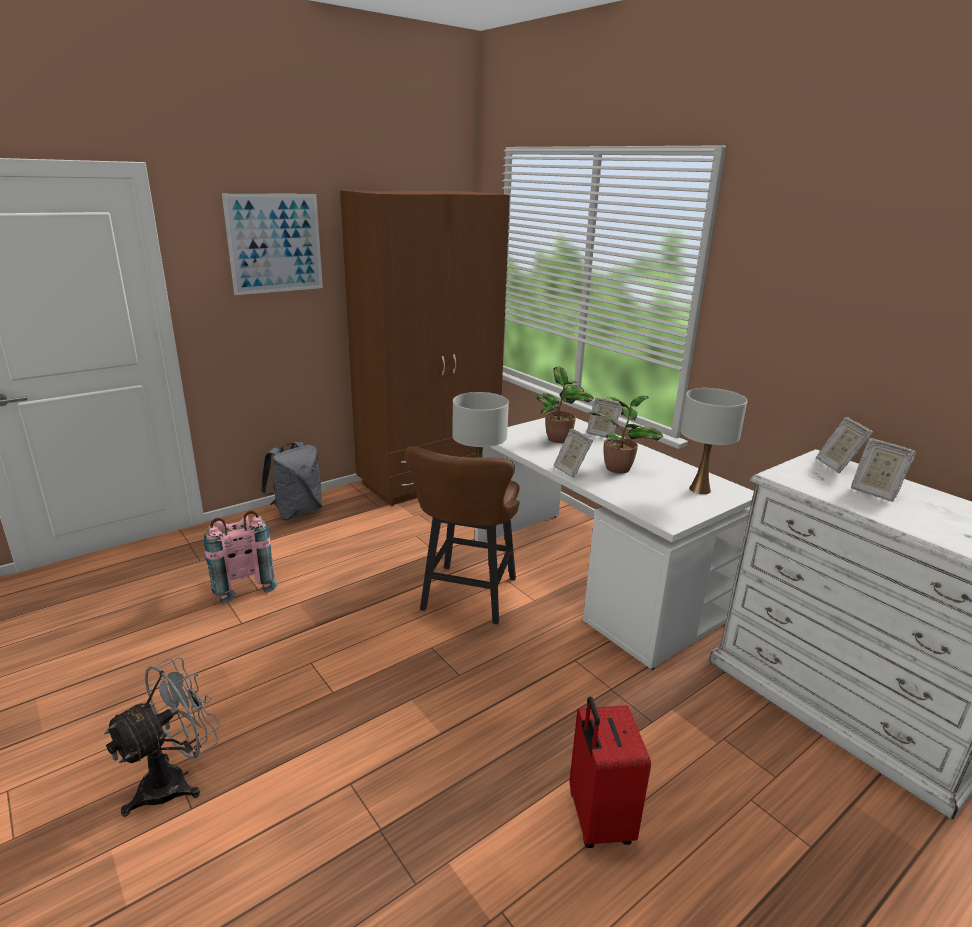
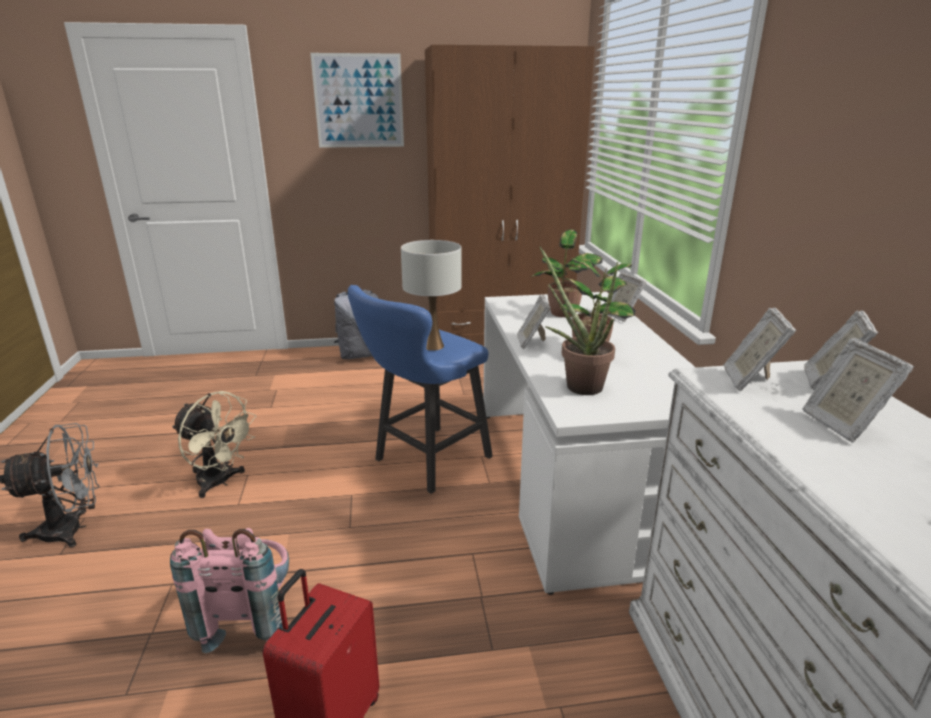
camera: 30 degrees right, 0 degrees up
(240, 585) = (263, 400): pink backpack -> pink backpack (250, 618)
(290, 679) = (220, 482): none -> beige fan
(465, 601) = (423, 463): brown stool -> blue stool
(644, 498) = (577, 384): none -> potted plant
(699, 489) = (664, 389): white table lamp -> none
(801, 474) = (750, 380): none -> picture frame

